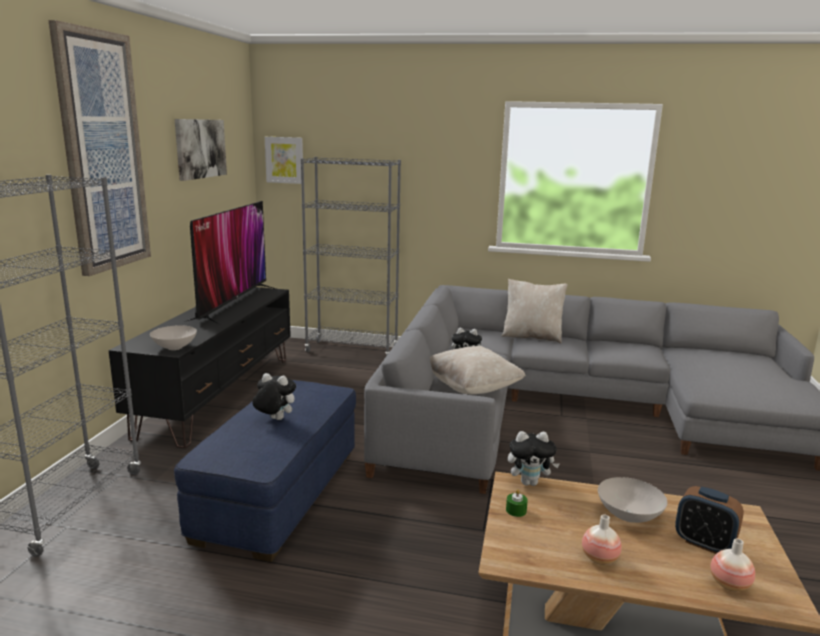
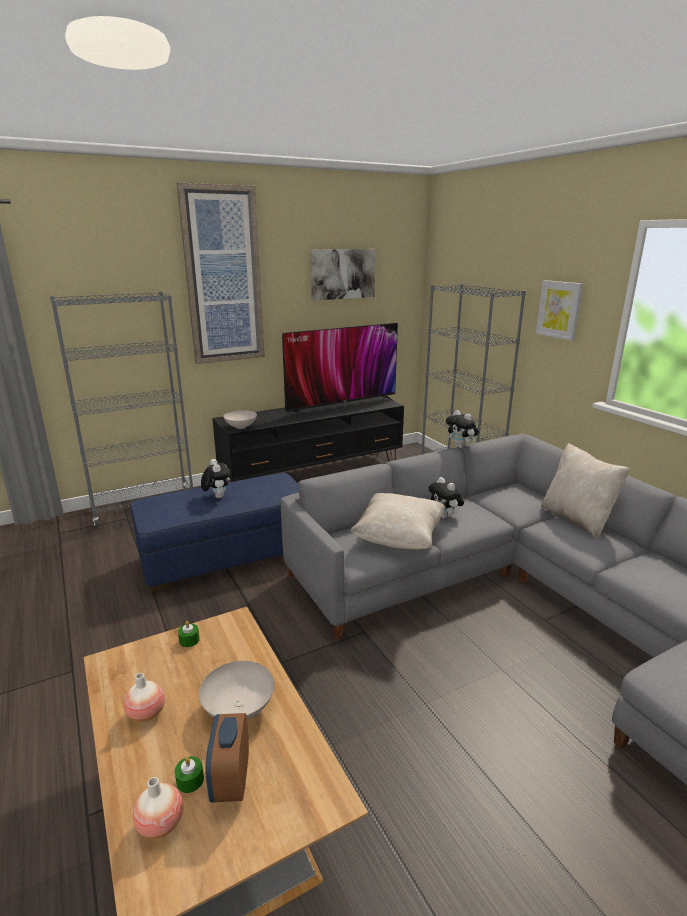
camera: 50 degrees right, 5 degrees up
(284, 160) = (443, 286): picture -> picture (559, 309)
(530, 482) = (244, 630): plush toy -> plush toy (460, 447)
(693, 560) = (190, 780): none -> green candle

